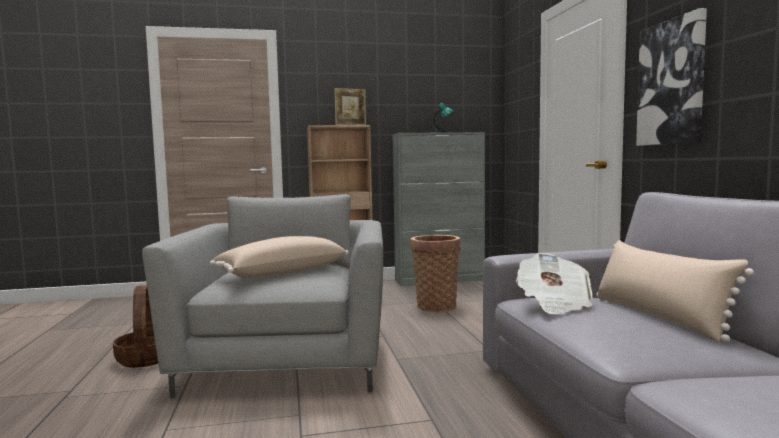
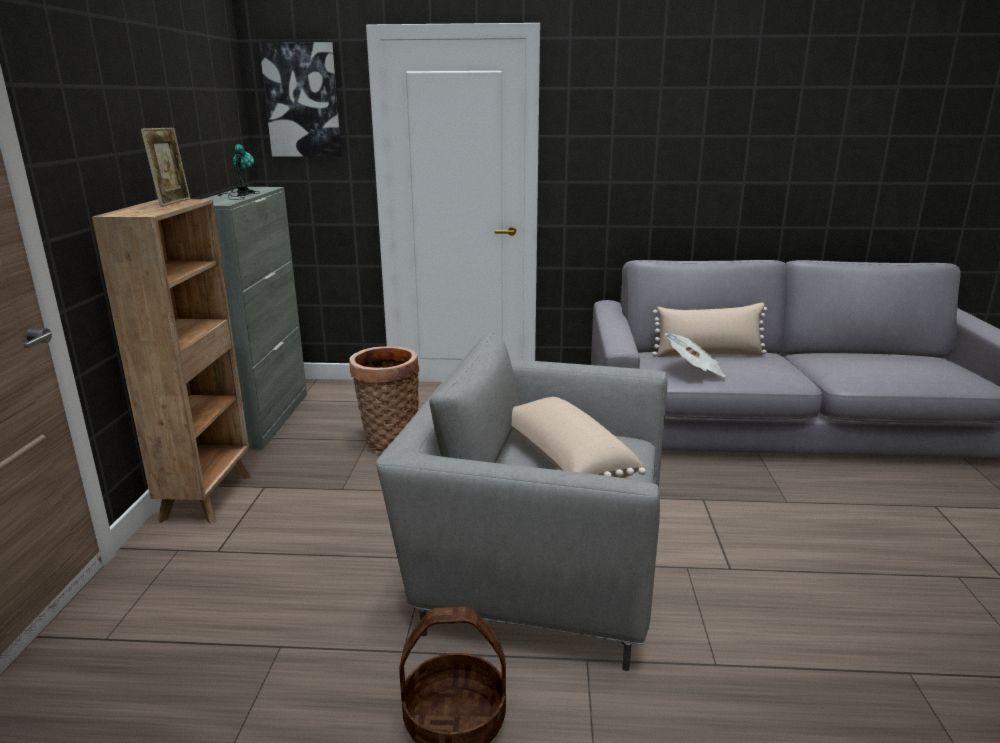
camera: 75 degrees left, 15 degrees up
(671, 83) = (606, 160): picture -> picture (302, 101)

